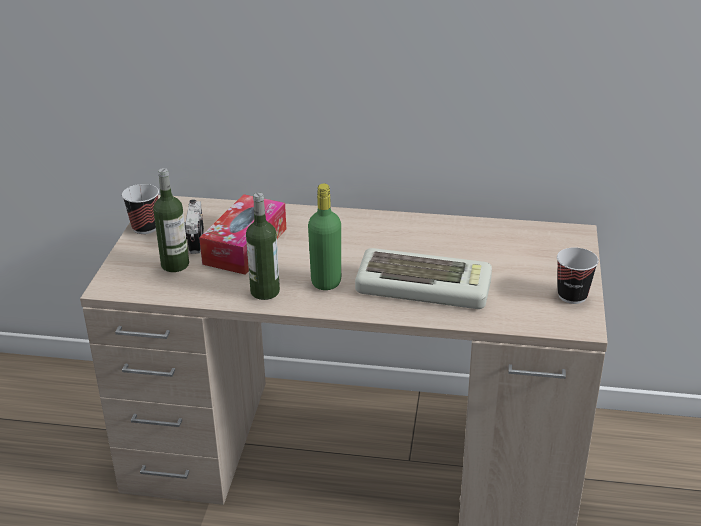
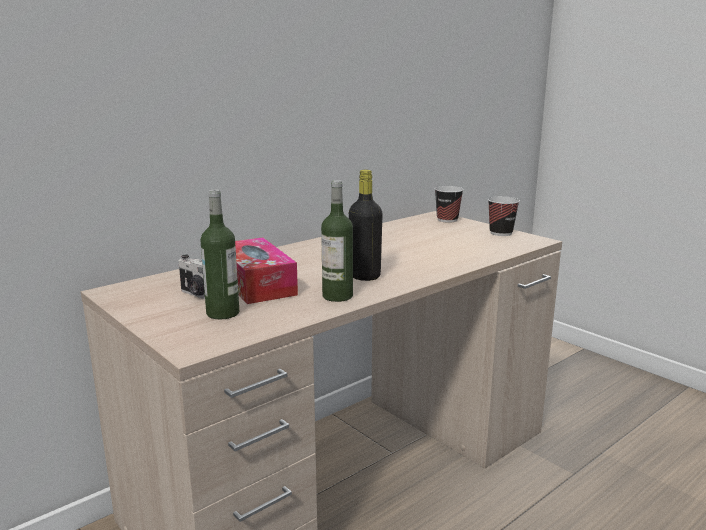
camera: 50 degrees left, 15 degrees down
(145, 227) = (132, 306): cup -> cup (447, 220)
(326, 282) = (365, 276): green bottle -> black bottle
(425, 287) = (426, 256): keyboard -> none

